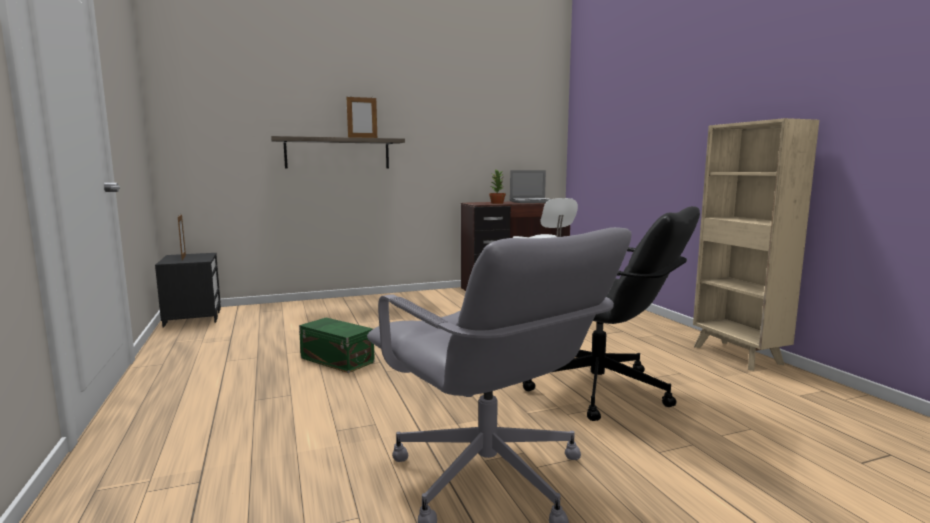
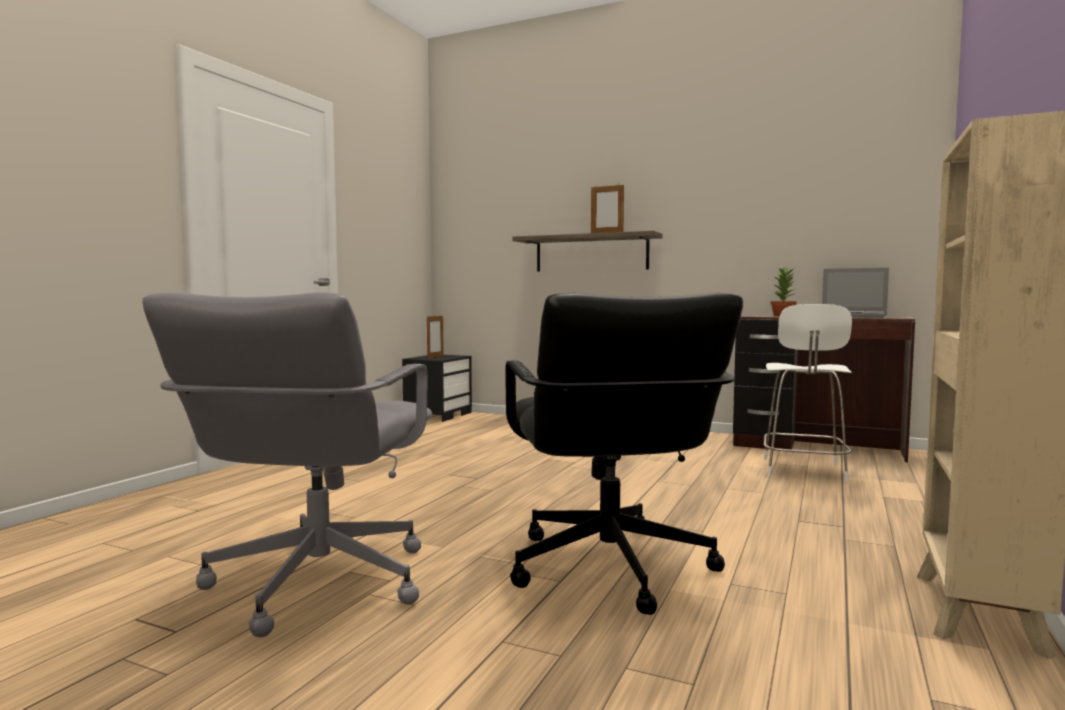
camera: 45 degrees right, 5 degrees down
(337, 359) = (452, 467): green storage box -> none

